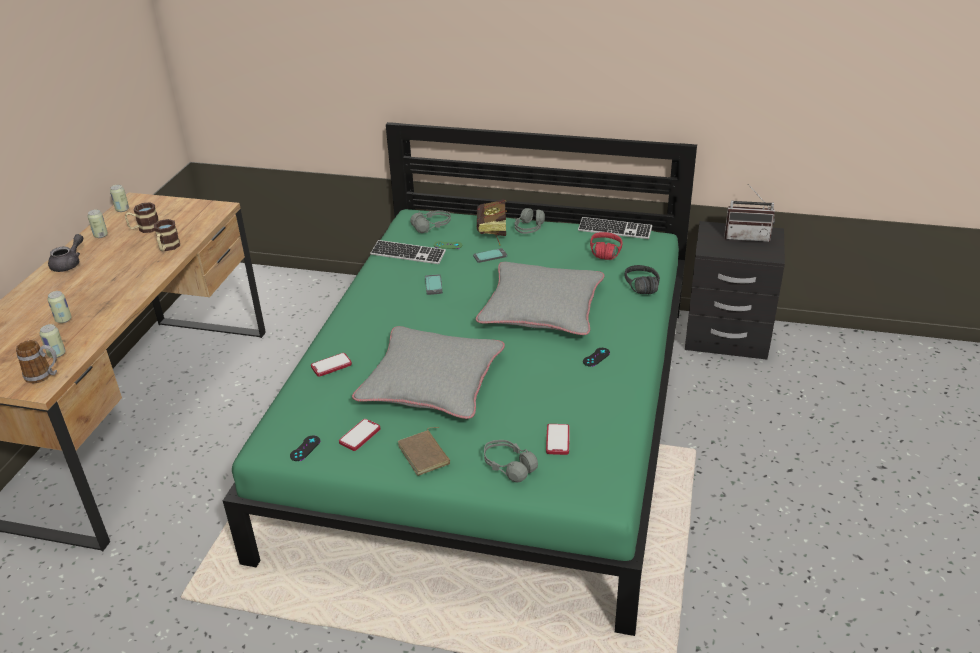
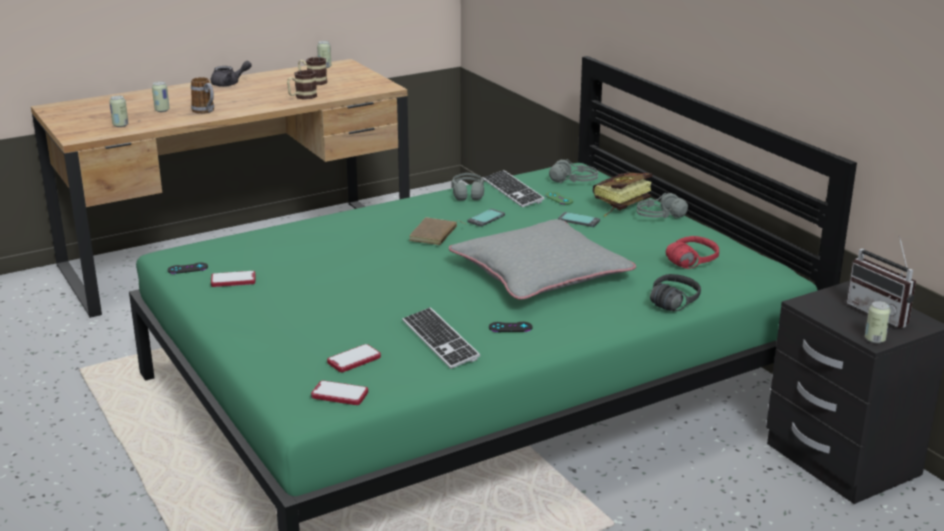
camera: 45 degrees right, 10 degrees down
(44, 375) = (91, 132): mug -> mug (205, 111)
(101, 235) = (280, 76): can -> can (874, 339)
(331, 365) = (304, 232): phone -> phone (339, 394)
(425, 454) = (246, 313): brown book -> brown book (435, 235)
(431, 381) = (349, 276): grey pillow -> none
(508, 466) = (283, 353): grey headphones -> grey headphones (467, 194)
(614, 230) = (745, 251): keyboard -> keyboard (440, 340)

